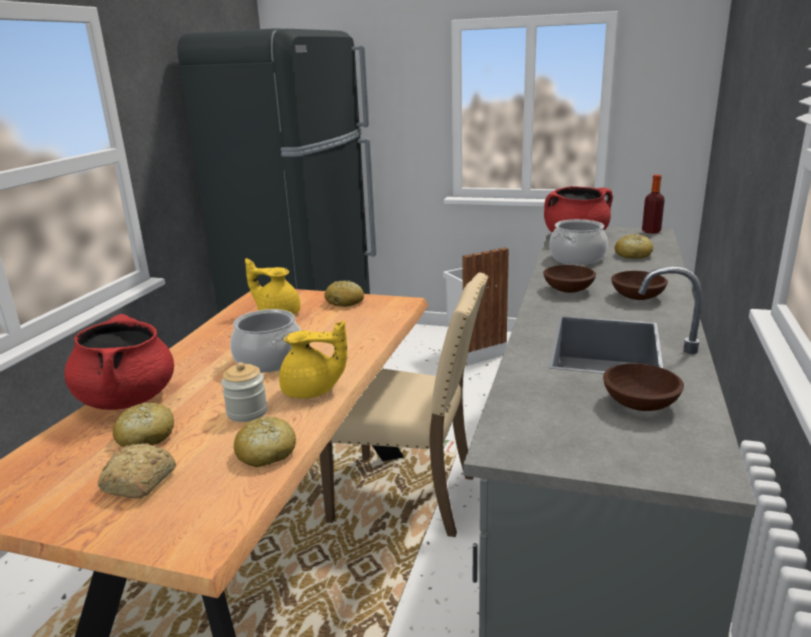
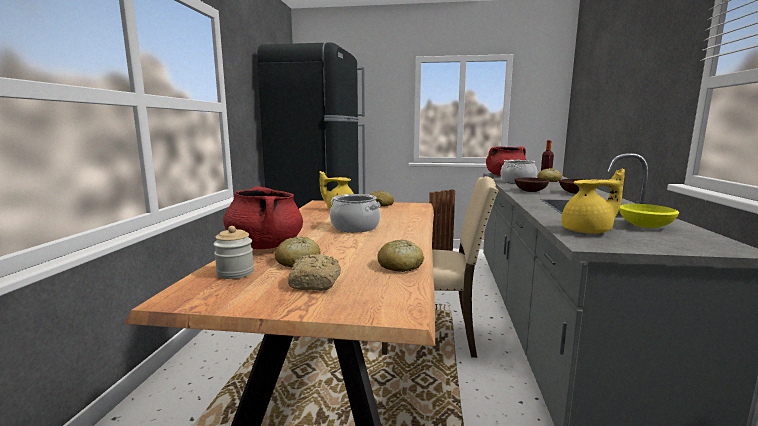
camera: 10 degrees left, 10 degrees down
(247, 412) = (364, 249): jar -> jar (235, 273)
(312, 391) = (401, 239): yellow teapot -> yellow teapot (588, 231)
(641, 404) = (646, 226): brown bowl -> yellow bowl

